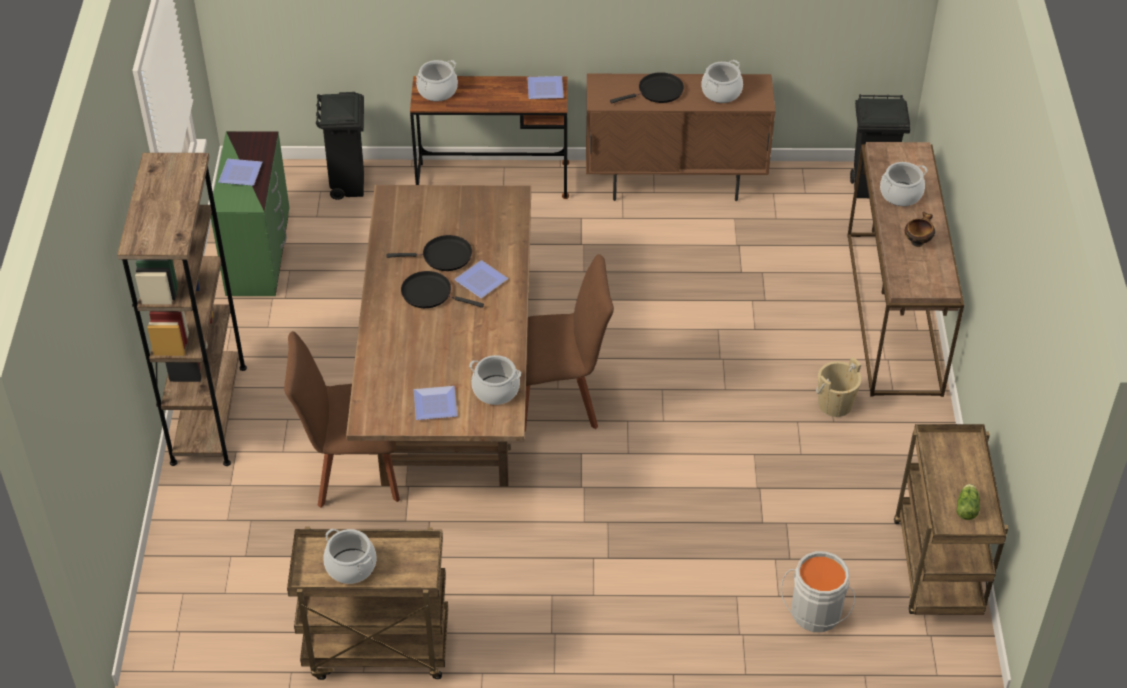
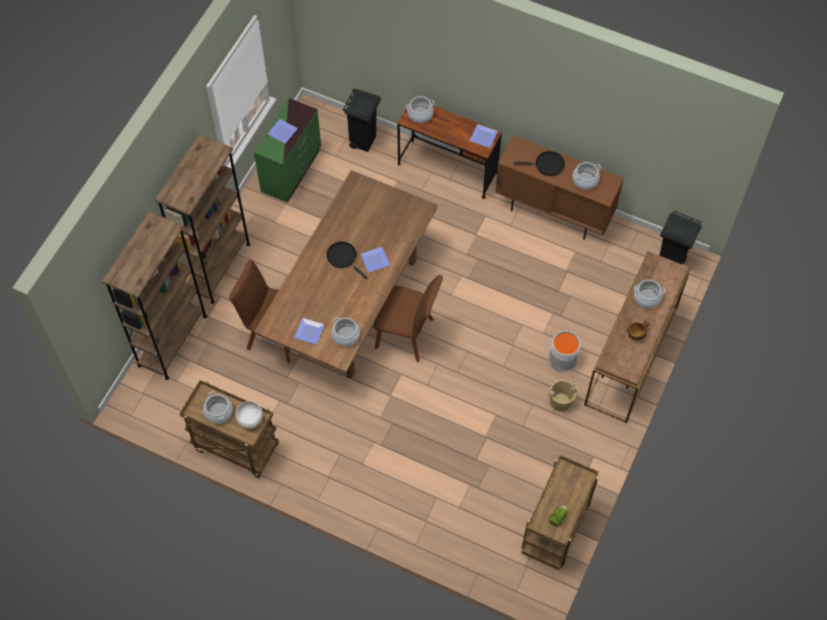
camera: 25 degrees right, 15 degrees up
(188, 539) = (172, 340): none -> brown bookcase
(409, 557) = (250, 419): none -> white bowl
(443, 256) = (363, 235): black frying pan -> none
(815, 614) = (472, 527): grey bucket -> grey bucket (561, 360)

